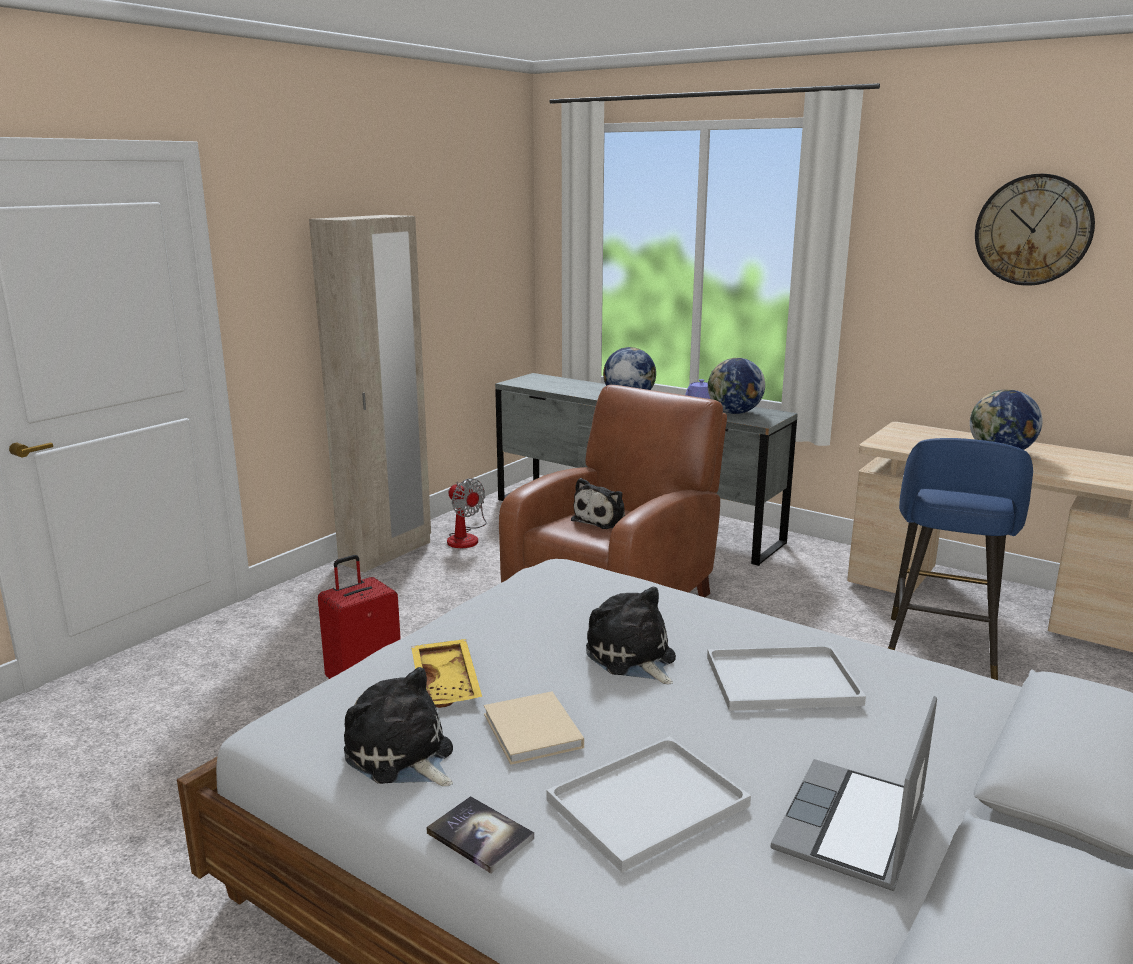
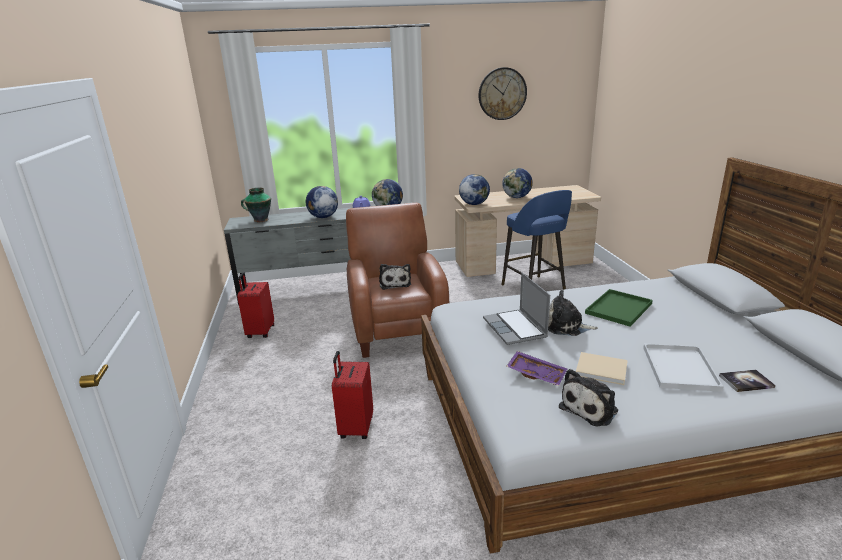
camera: 45 degrees left, 5 degrees up
(386, 553) = (228, 361): beige wardrobe -> none
(402, 756) = (591, 408): plush toy -> plush toy turned 45 degrees counterclockwise
(448, 683) = (536, 374): yellow tray -> purple tray
(466, 537) = (260, 332): fan -> red suitcase
(480, 836) = (673, 412): book -> book (746, 381)
(554, 383) = (260, 220): none -> vase
(779, 681) = (619, 309): white tray -> green tray
(852, 828) = (725, 340): laptop -> laptop (515, 328)
(888, 441) = (474, 204): none -> globe

